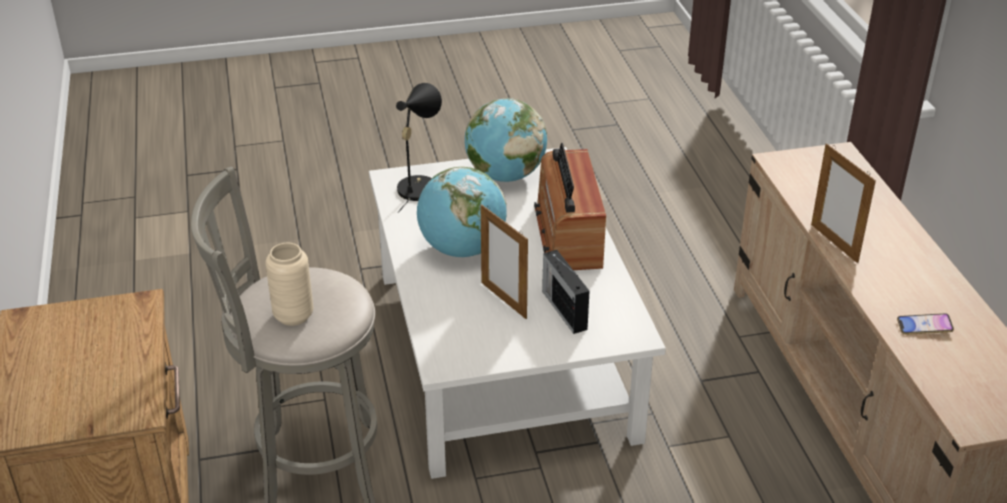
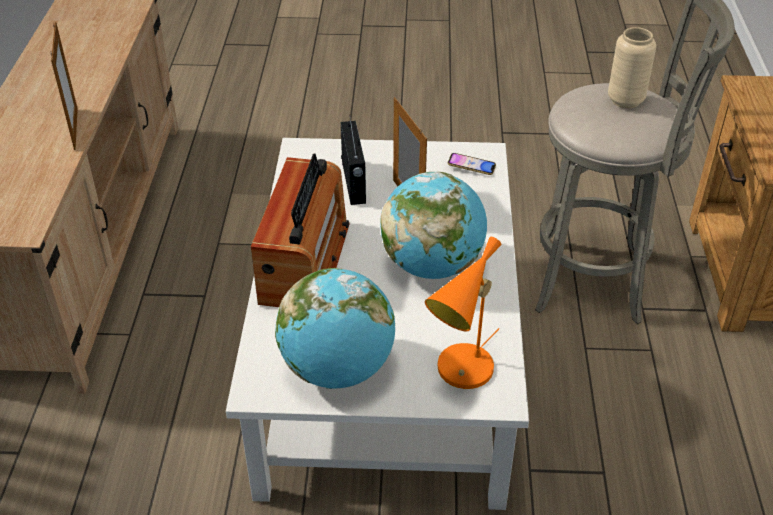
camera: 165 degrees left, 5 degrees up
(418, 185) = (462, 374): black table lamp -> orange table lamp
(924, 327) = (87, 56): phone -> phone (471, 167)

